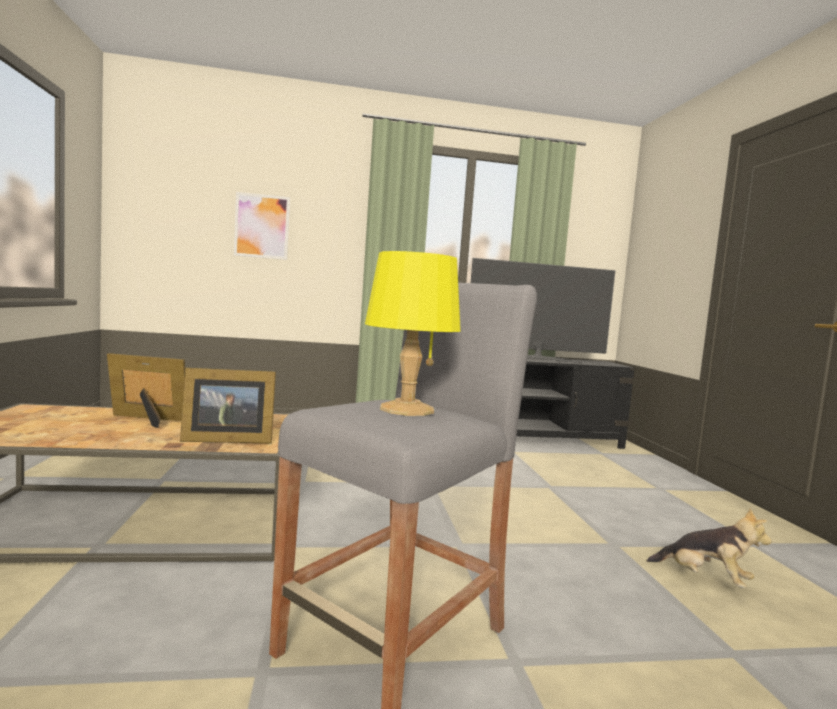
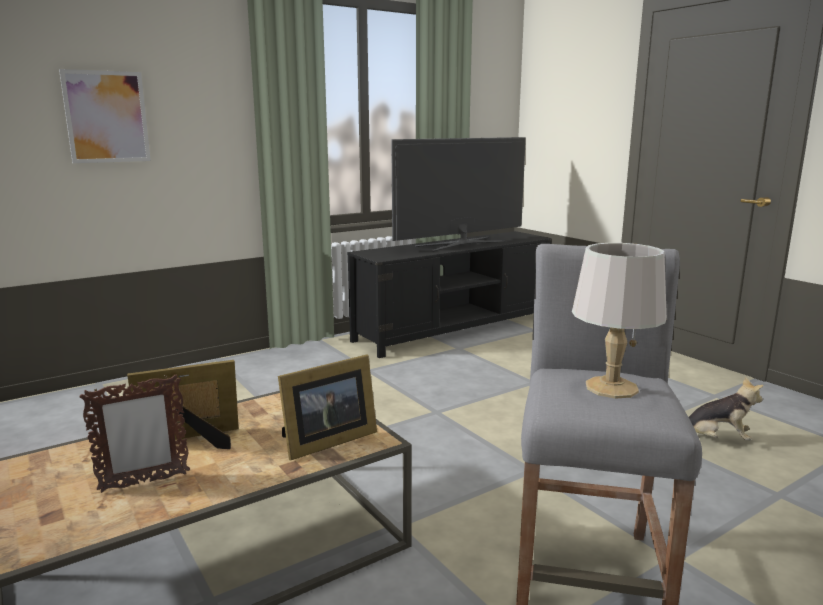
camera: 25 degrees left, 10 degrees up
(76, 429) = (144, 482): none -> picture frame
(406, 409) = (610, 387): yellow table lamp -> grey table lamp

